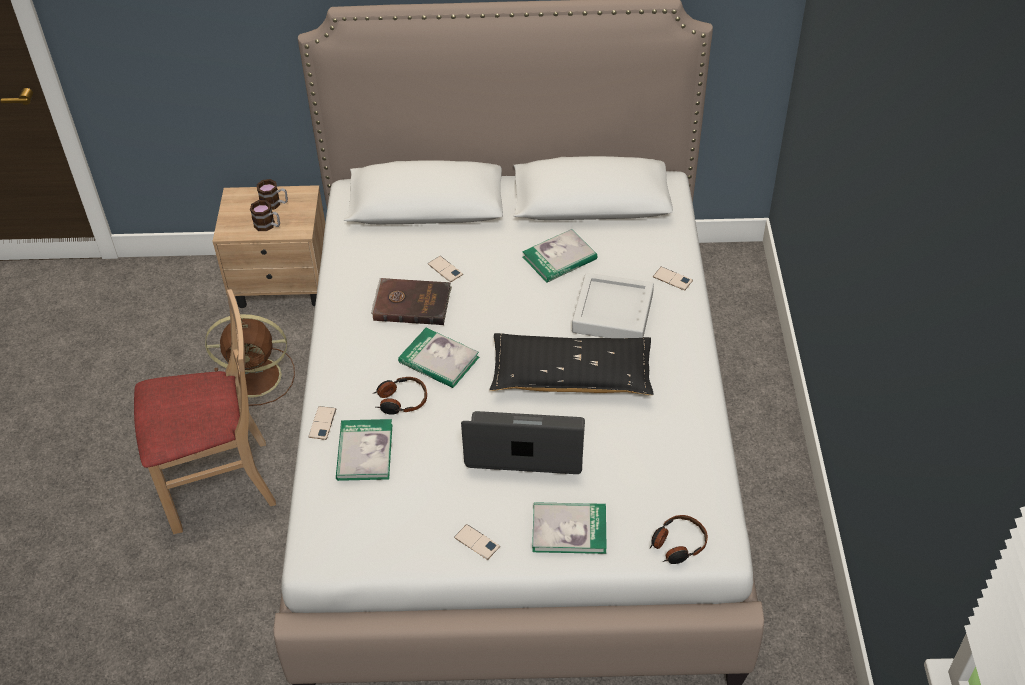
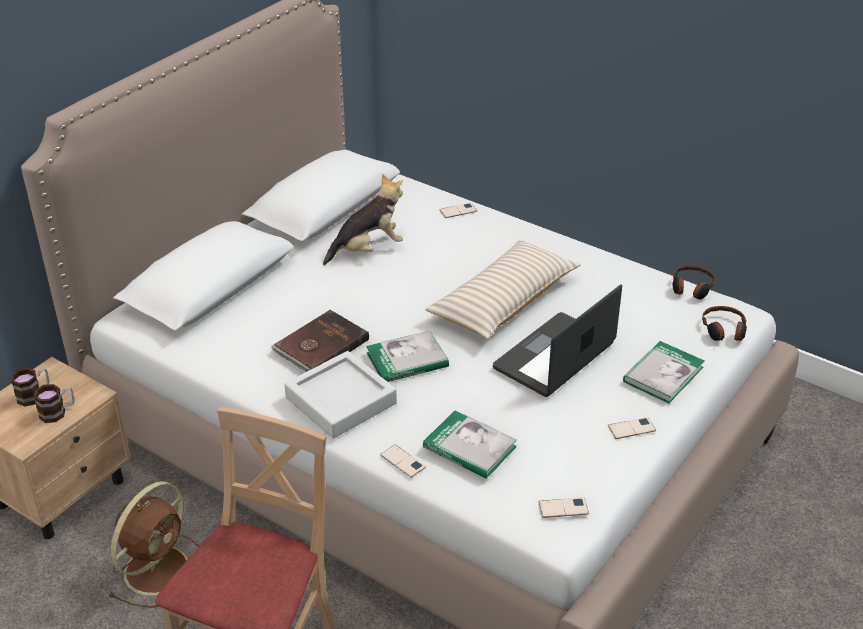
camera: 55 degrees left, 10 degrees down
(401, 401) = (430, 402): headphones -> headphones (691, 288)
(445, 269) = (302, 310): phone -> phone (563, 508)
(559, 258) = (368, 249): book -> plush toy
(571, 376) = (504, 302): black pillow -> beige pillow
(612, 313) = (460, 252): grey tray -> grey tray (341, 400)

